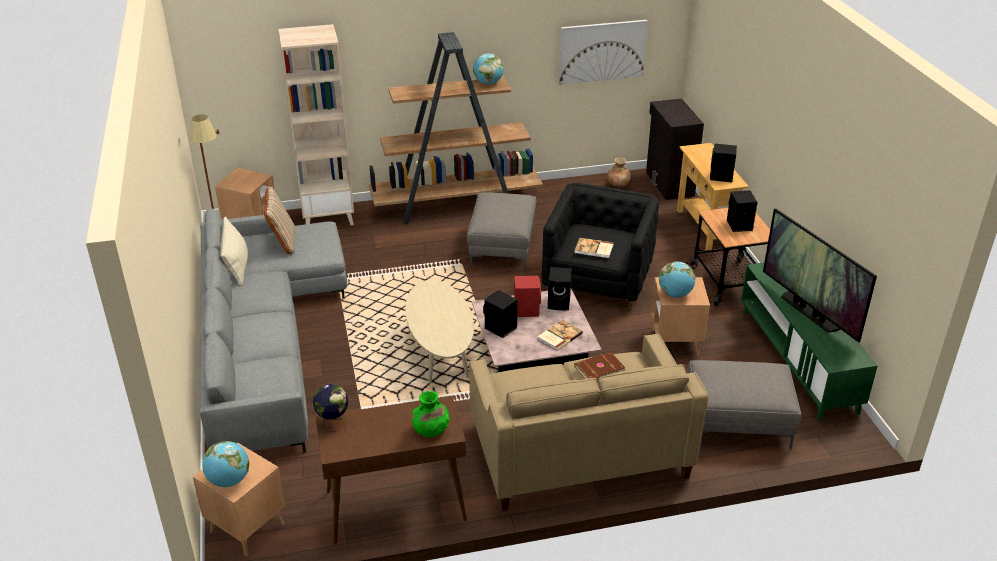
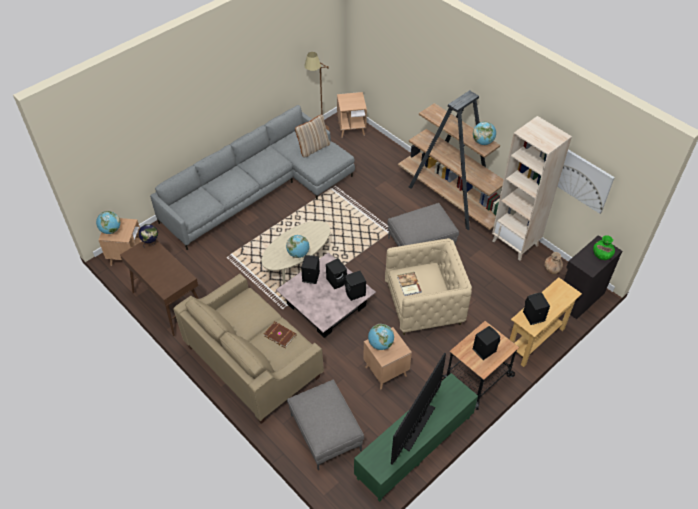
camera: 60 degrees right, 15 degrees up
(236, 266) = (279, 143): beige pillow -> none
(328, 217) = (388, 152): beige bookcase -> beige bookcase (515, 243)
(431, 430) = (164, 282): green vase -> green vase (601, 255)
(457, 319) = (298, 254): none -> globe
(526, 310) = (337, 281): red speaker -> black speaker
(559, 336) = (321, 306): book -> none
(598, 280) = (424, 305): black armchair -> beige armchair

